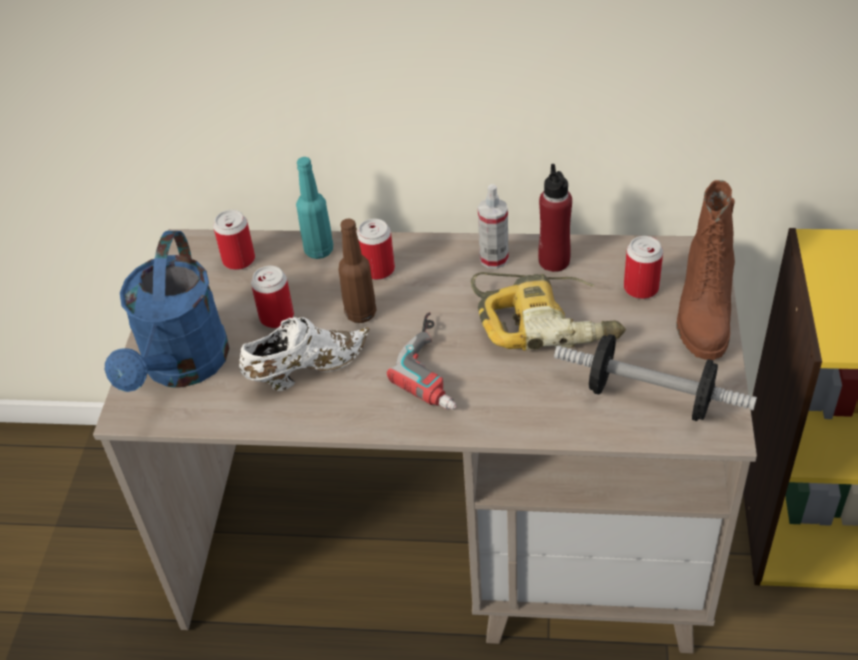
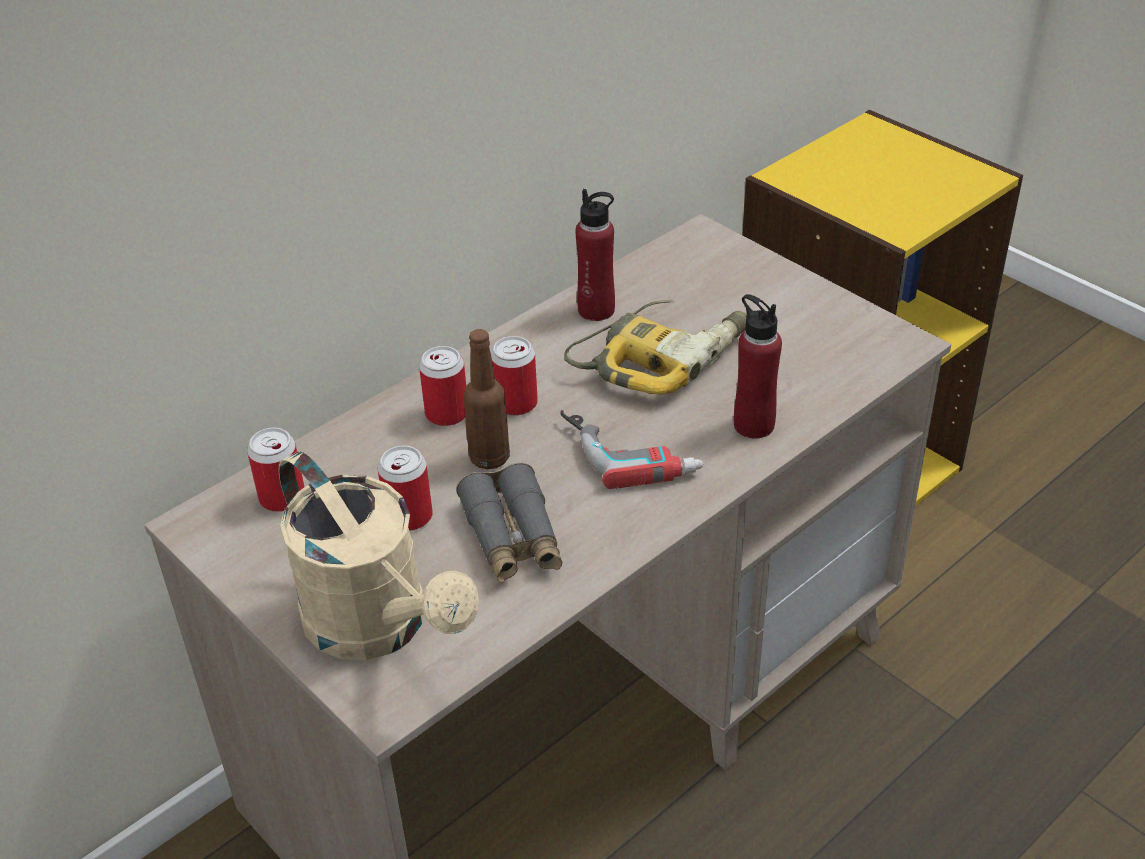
camera: 50 degrees left, 5 degrees down
(182, 368) = (380, 627): blue watering can -> beige watering can
(305, 370) = (513, 538): white shoe -> grey binoculars
(318, 250) = (358, 436): turquoise bottle -> none
(494, 259) = (541, 339): spray bottle -> none
(532, 408) = (753, 425): none -> red bottle
(641, 288) = (696, 287): can -> can (516, 403)
(650, 397) = (825, 356): dumbbell -> none
(702, 314) = (770, 276): brown boot -> none

